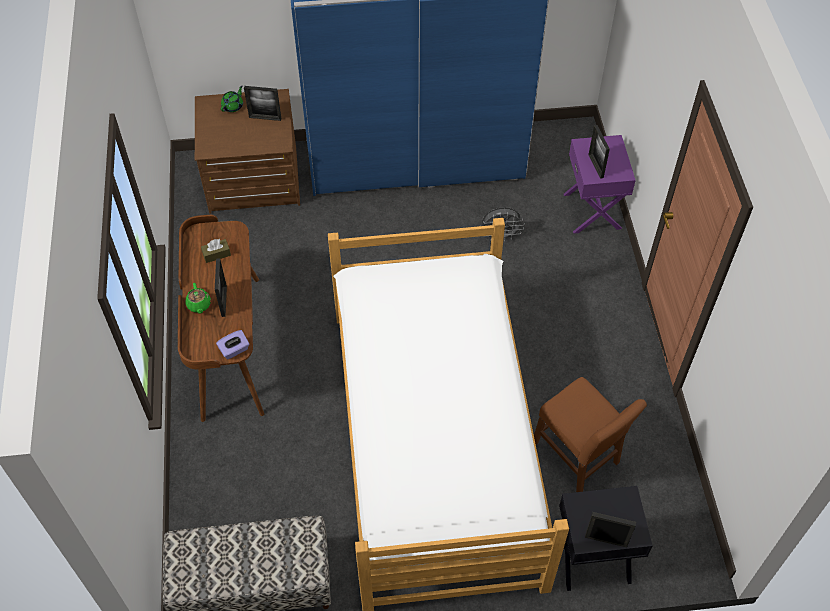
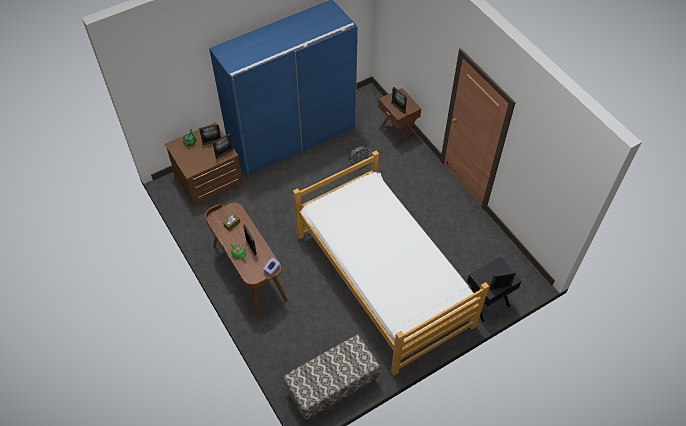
camera: 25 degrees left, 0 degrees up
(273, 142) = (224, 154): none -> picture frame
(578, 457) = (455, 258): brown chair -> none
(593, 211) = (397, 132): purple nightstand -> brown nightstand

